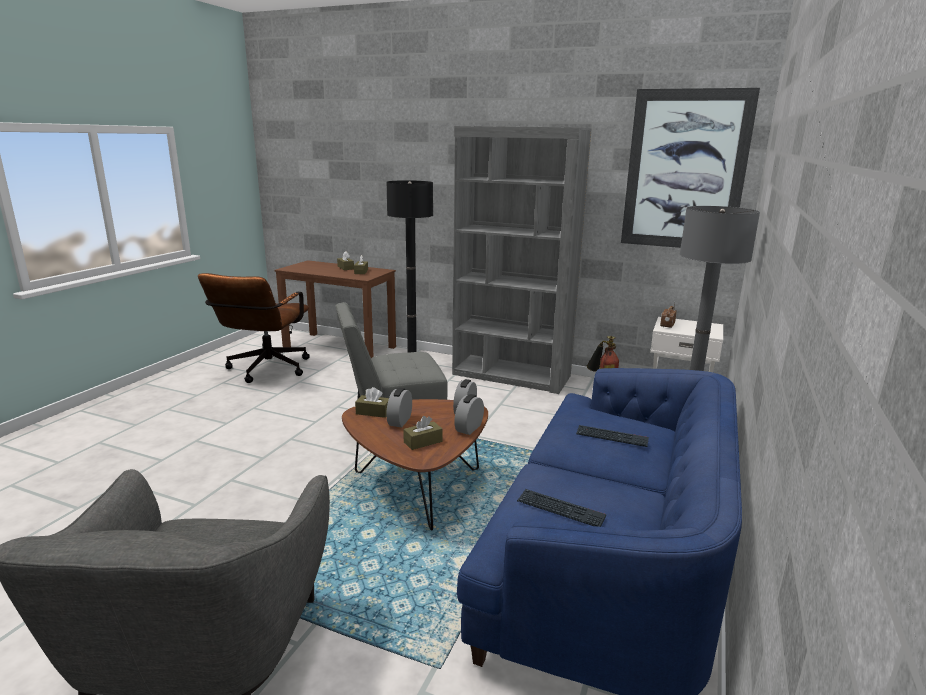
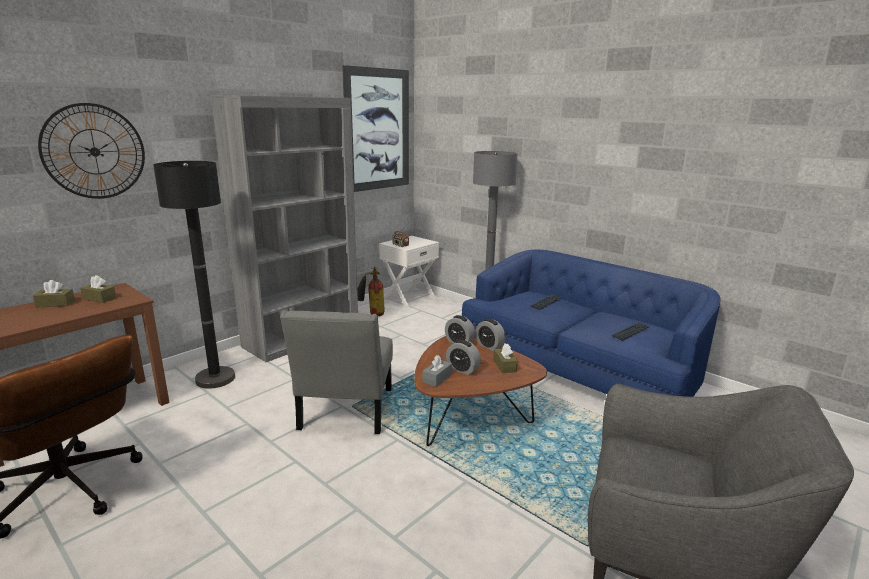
camera: 70 degrees left, 0 degrees up
(373, 412) = (437, 378): brown tissue box -> grey tissue box
(392, 169) = (94, 151): none -> wall clock

